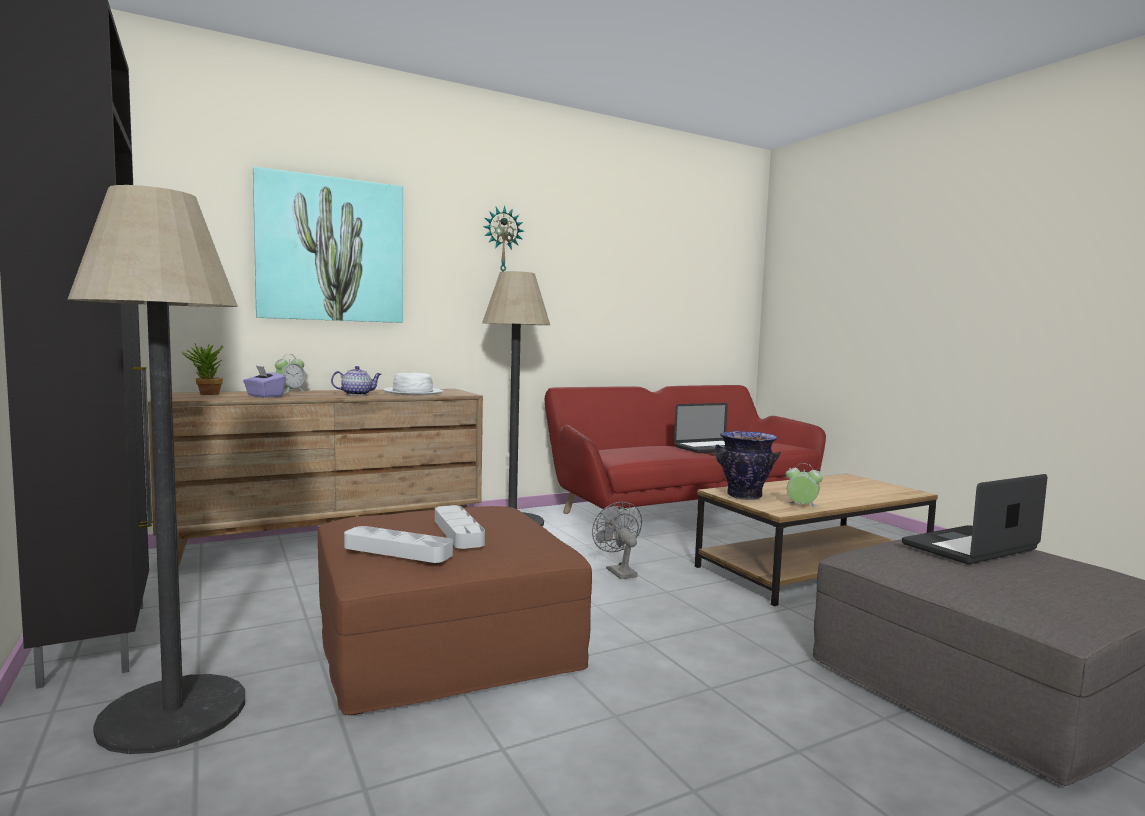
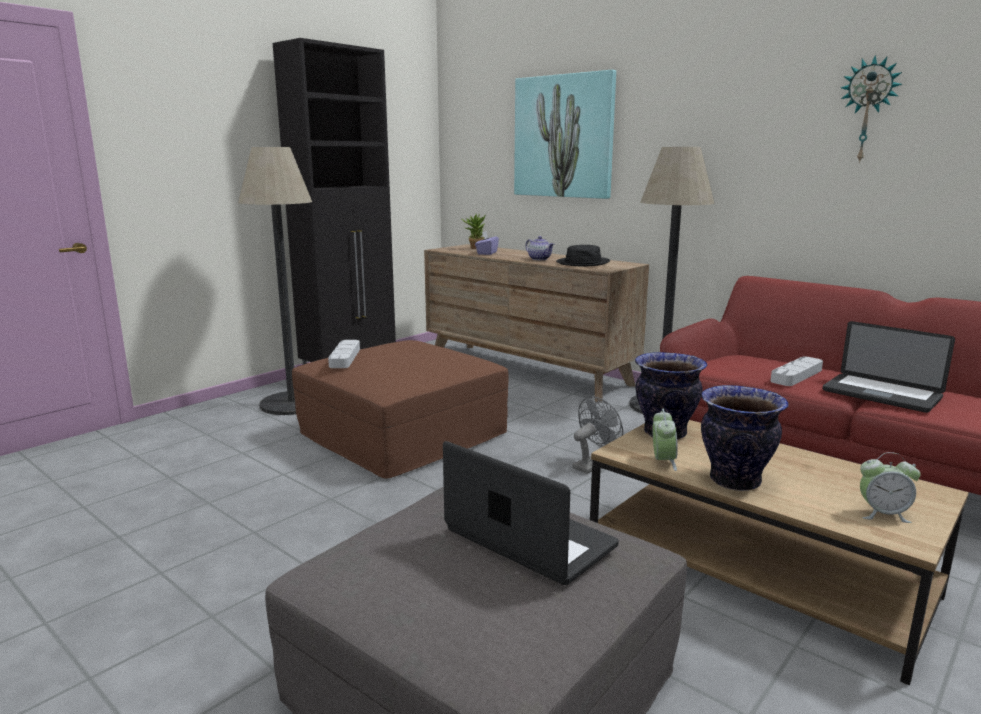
camera: 70 degrees right, 10 degrees up
(290, 391) = (523, 252): alarm clock -> alarm clock (883, 514)
(412, 392) = (583, 263): white hat -> black hat
(458, 532) = (390, 361): grey tray -> grey tray (796, 375)
(502, 247) = (711, 114): wall clock -> wall clock (868, 110)
(836, 500) = (733, 481): none -> vase

